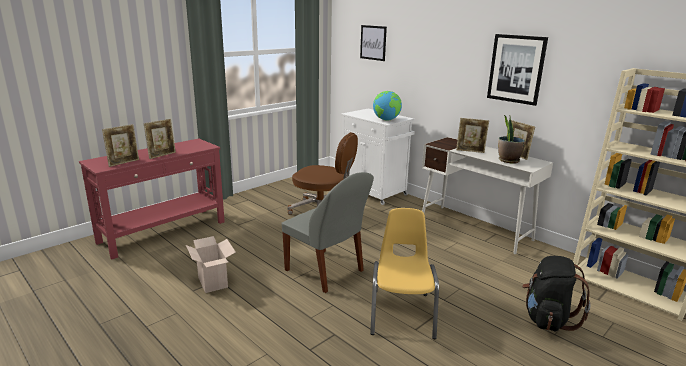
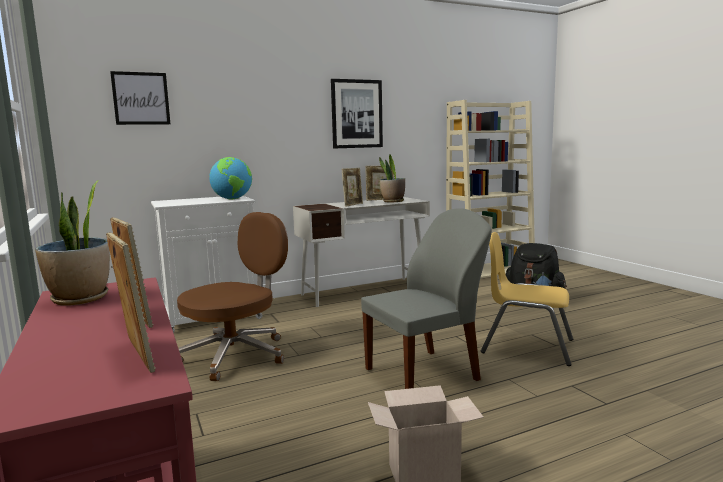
camera: 70 degrees left, 10 degrees down
(187, 144) = (80, 299): none -> potted plant

